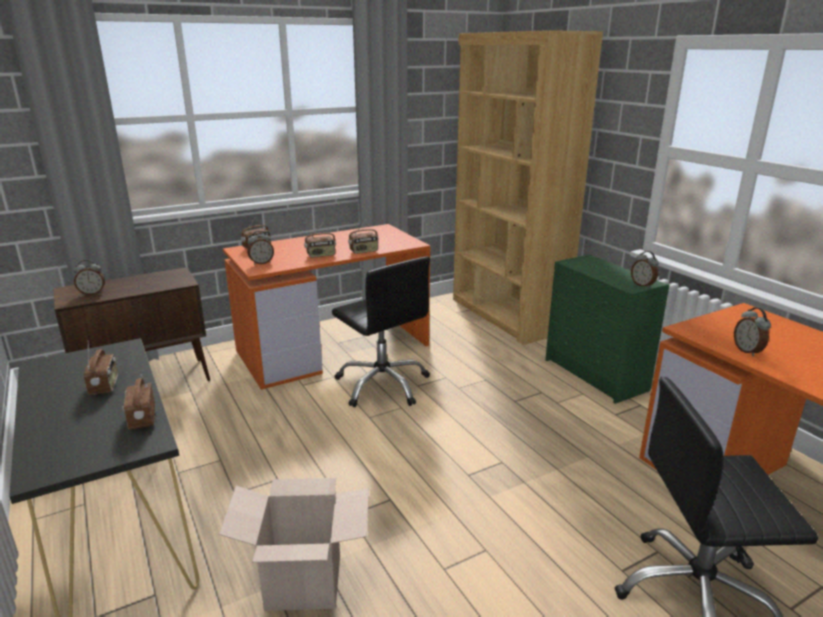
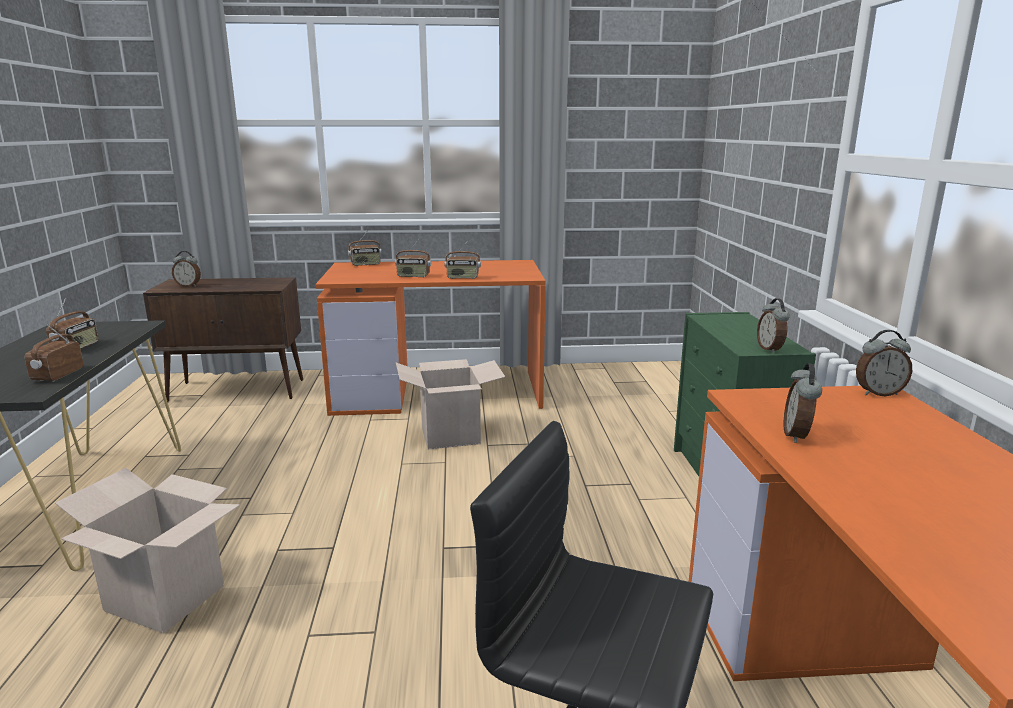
camera: 25 degrees right, 5 degrees down
(261, 263) = (346, 276): alarm clock -> alarm clock (878, 393)
(383, 384) = (450, 436): black office chair -> cardboard box
(506, 315) = (674, 395): brown bookcase -> none

